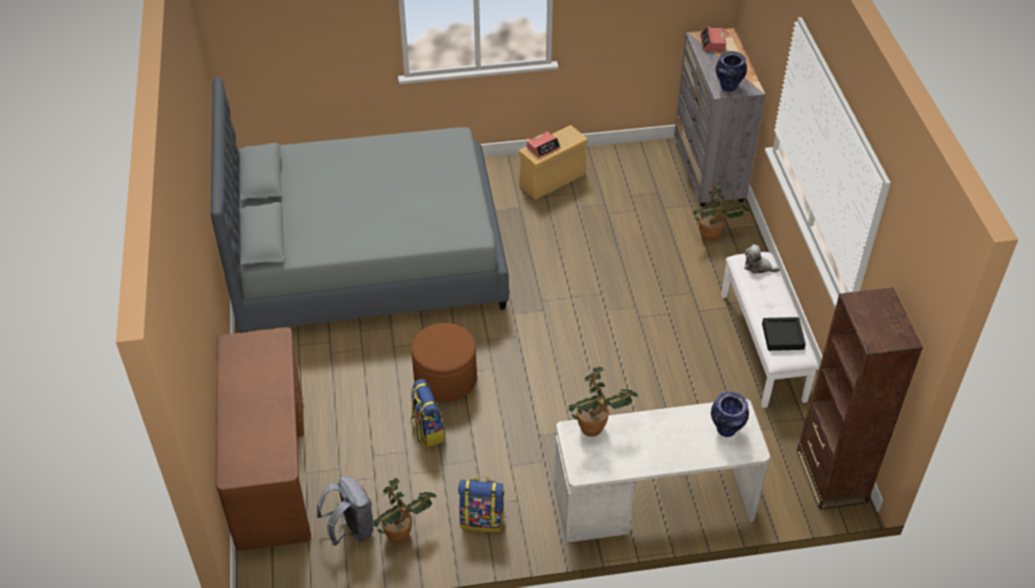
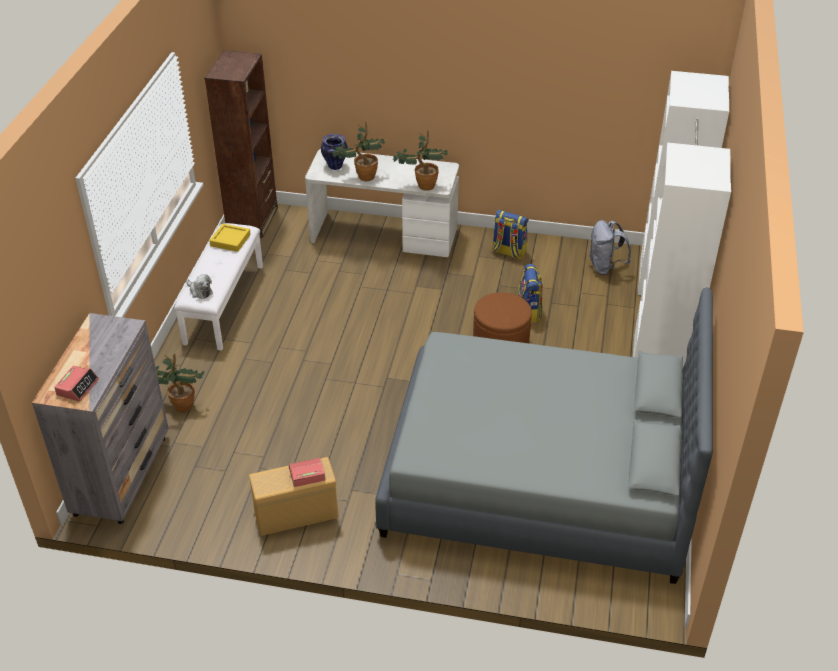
camera: 160 degrees left, 5 degrees down
(270, 466) = (662, 318): brown desk -> white wardrobe
(404, 533) = (567, 257): potted plant -> potted plant (362, 176)
(728, 87) = (118, 329): vase -> none
(782, 336) = (230, 240): black tray -> yellow tray

